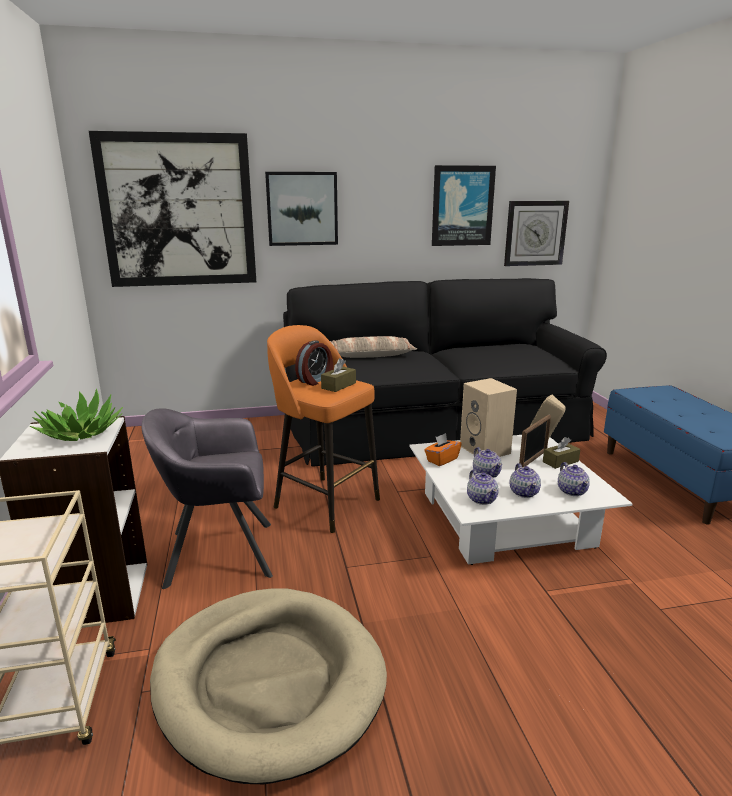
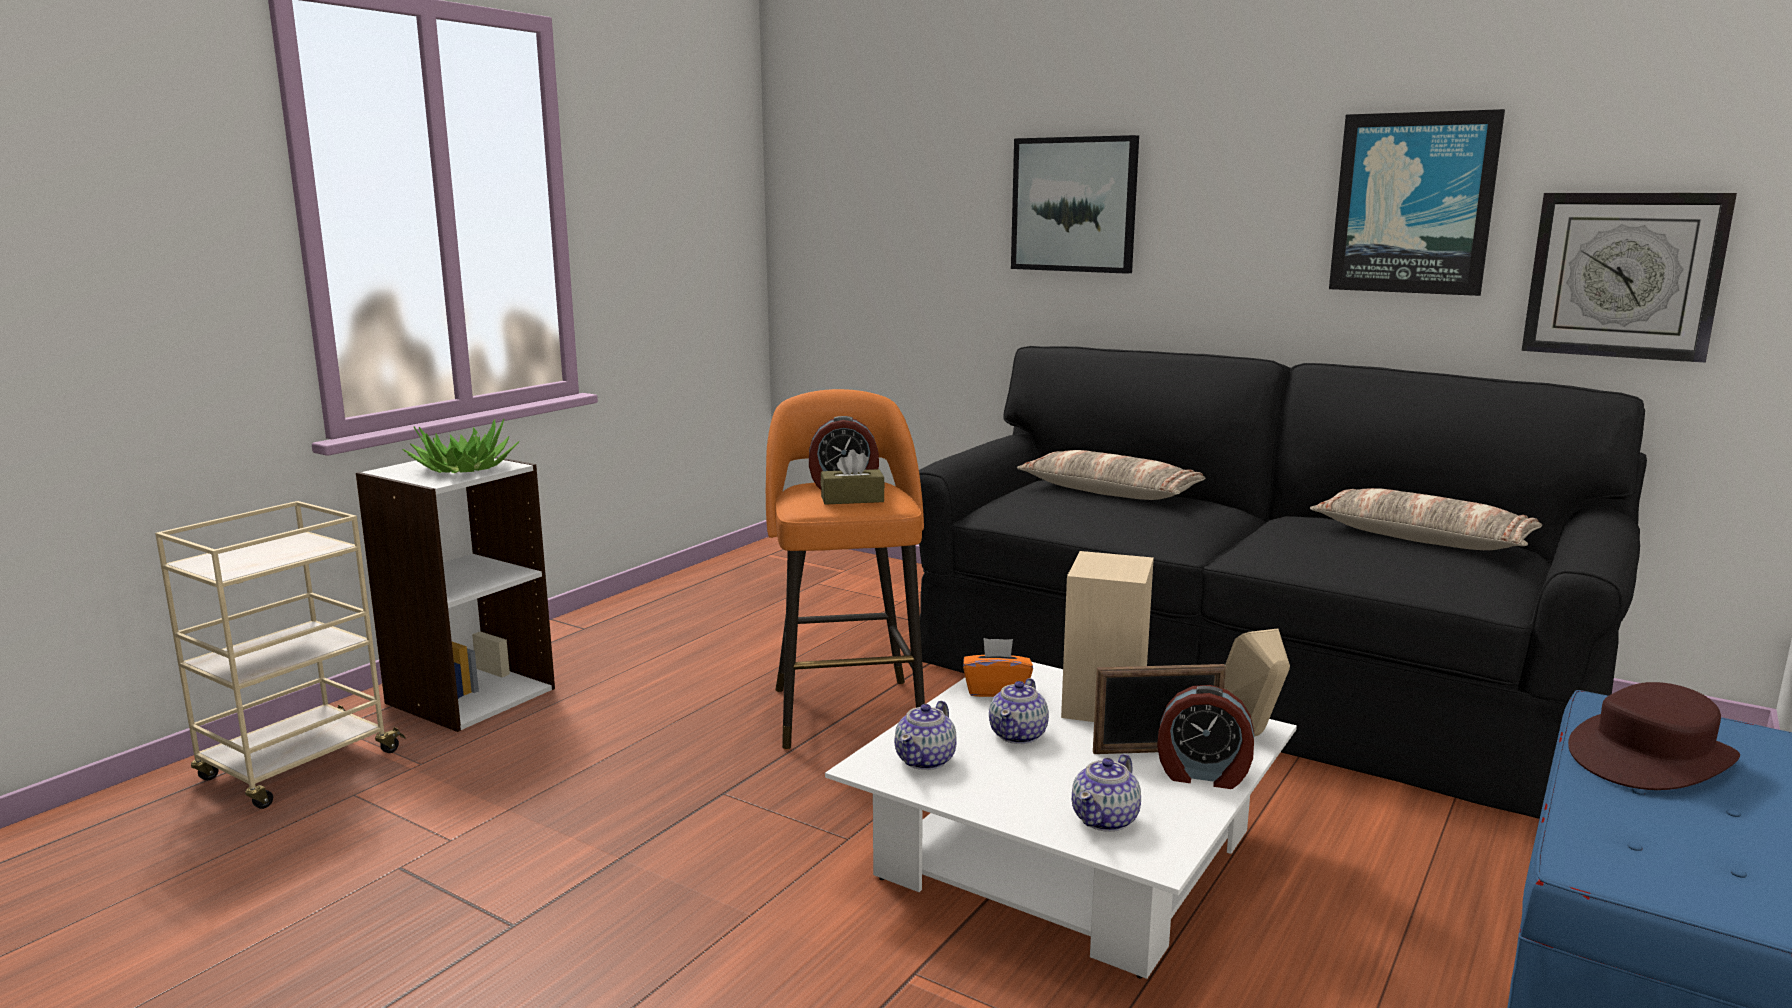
camera: 45 degrees right, 5 degrees down
(178, 211) = (889, 205): picture -> none
(219, 553) = (632, 710): grey armchair -> none
(268, 681) = (441, 852): beige dog bed -> none
(505, 348) = (1422, 538): none -> pillow
(524, 492) = (1015, 783): teapot -> none
(560, 461) = (1202, 775): brown tissue box -> alarm clock
(666, 404) = (1652, 757): none -> brown hat

